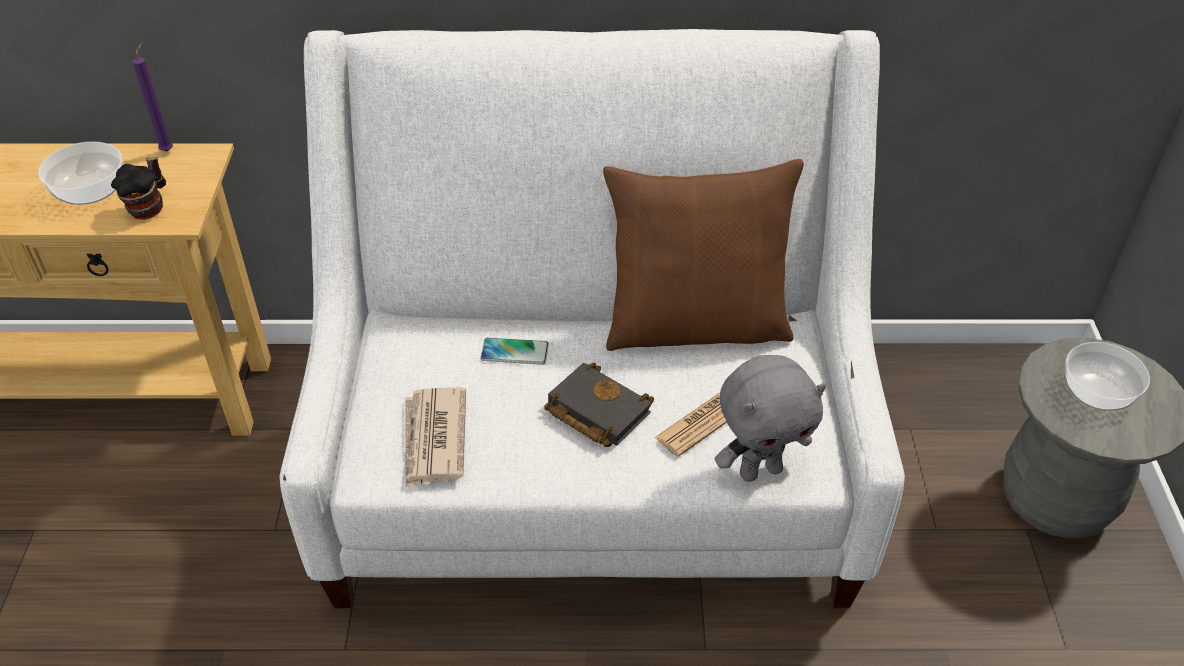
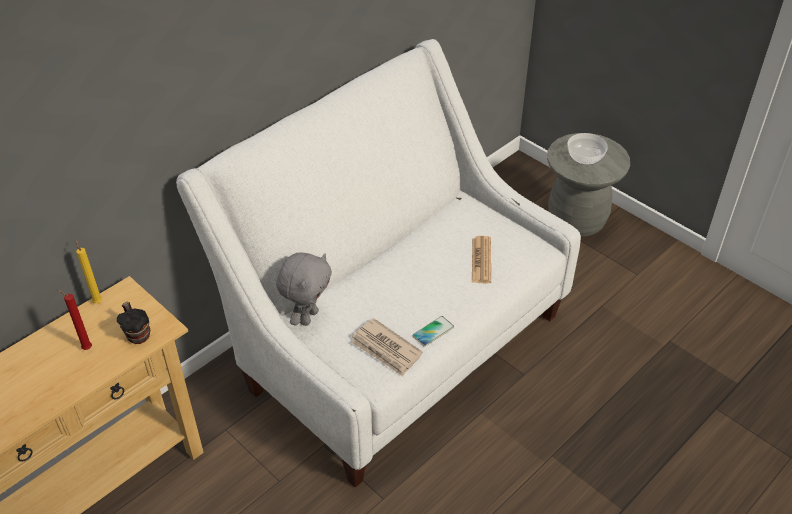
camera: 45 degrees left, 0 degrees up
(90, 189) = (85, 348): bowl -> red candle
(168, 150) = (97, 301): purple candle -> yellow candle
(514, 352) = (368, 289): phone -> phone (433, 331)
(594, 411) = (435, 289): black book -> none
(696, 324) = (426, 226): brown pillow -> none
(760, 470) = (524, 266): grey plush toy -> grey plush toy (308, 317)

